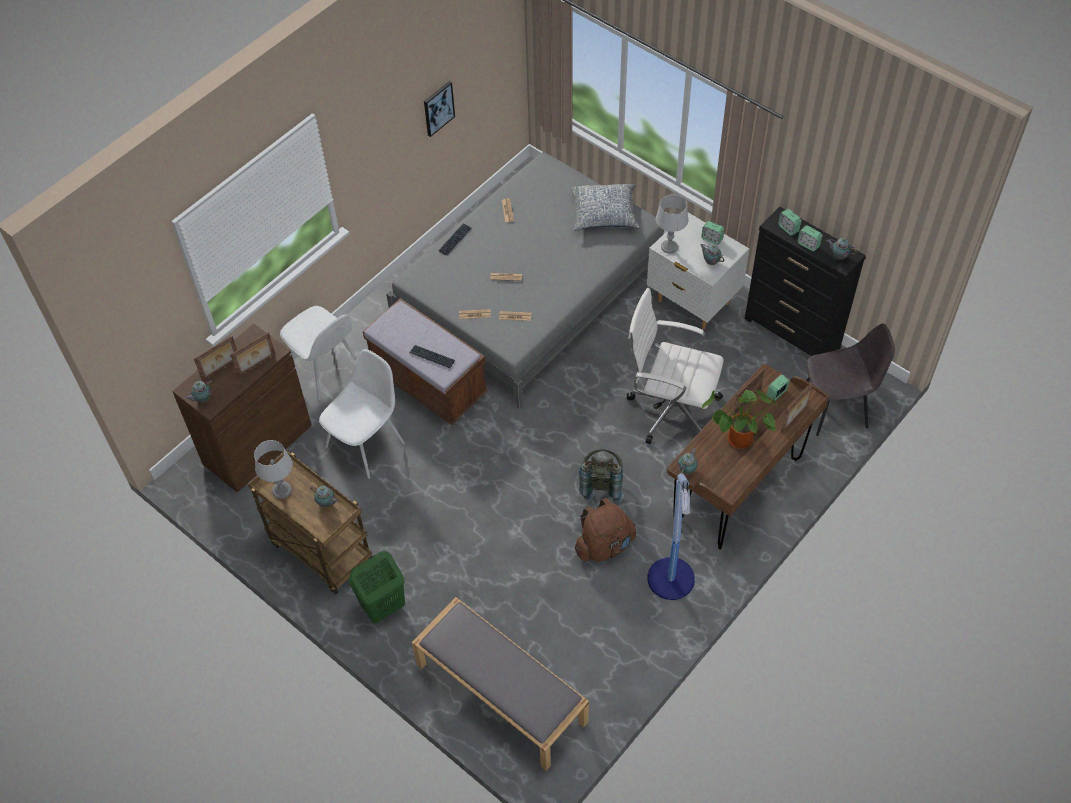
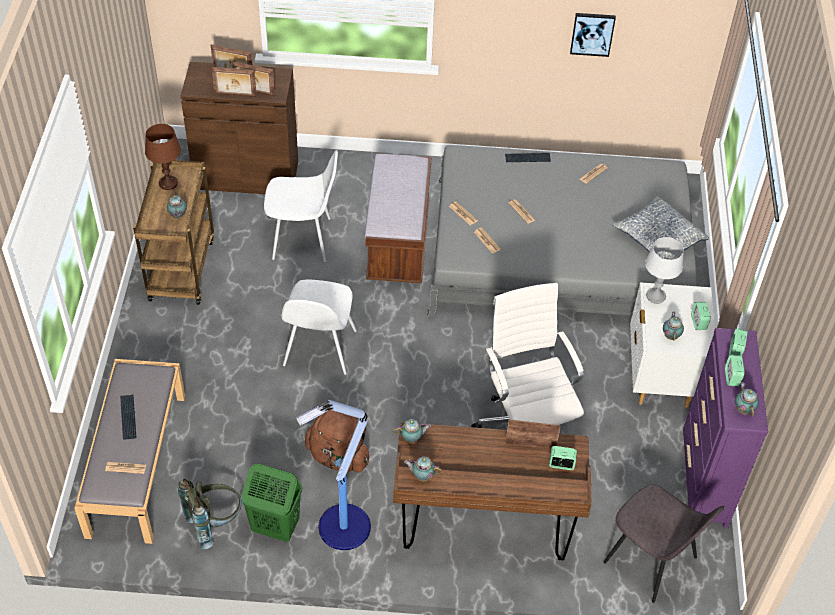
camera: 50 degrees right, 5 degrees down
(202, 399) = (196, 81): teapot -> teapot (422, 476)
(282, 490) = (168, 183): grey table lamp -> brown table lamp
(326, 370) = (351, 174): white chair -> white chair (319, 350)
(382, 607) = (159, 337): green laundry basket -> green laundry basket (275, 527)
(432, 357) = (388, 208): keyboard -> keyboard (128, 417)
(537, 690) = (125, 468): none -> newspaper
(601, 484) = (400, 419): grey backpack -> grey backpack (214, 522)
(737, 441) = (478, 461): potted plant -> none
(792, 333) = (704, 478): black dresser -> purple dresser
(795, 417) = (539, 490): picture frame -> picture frame (235, 95)

